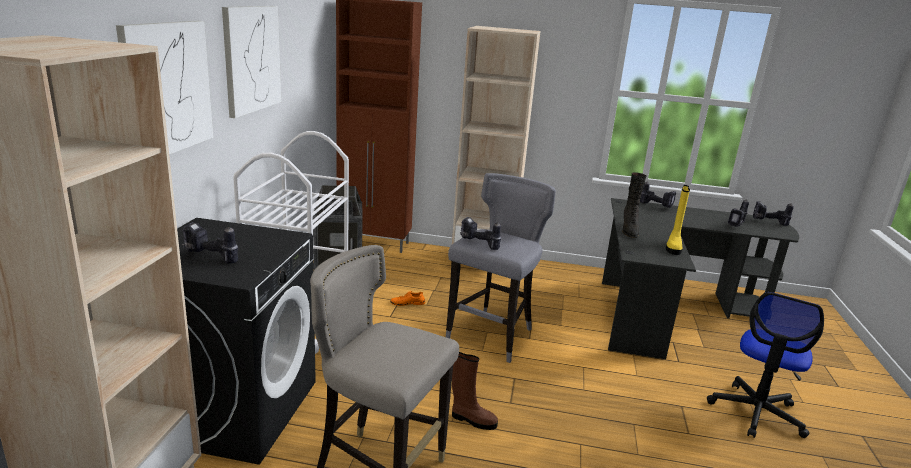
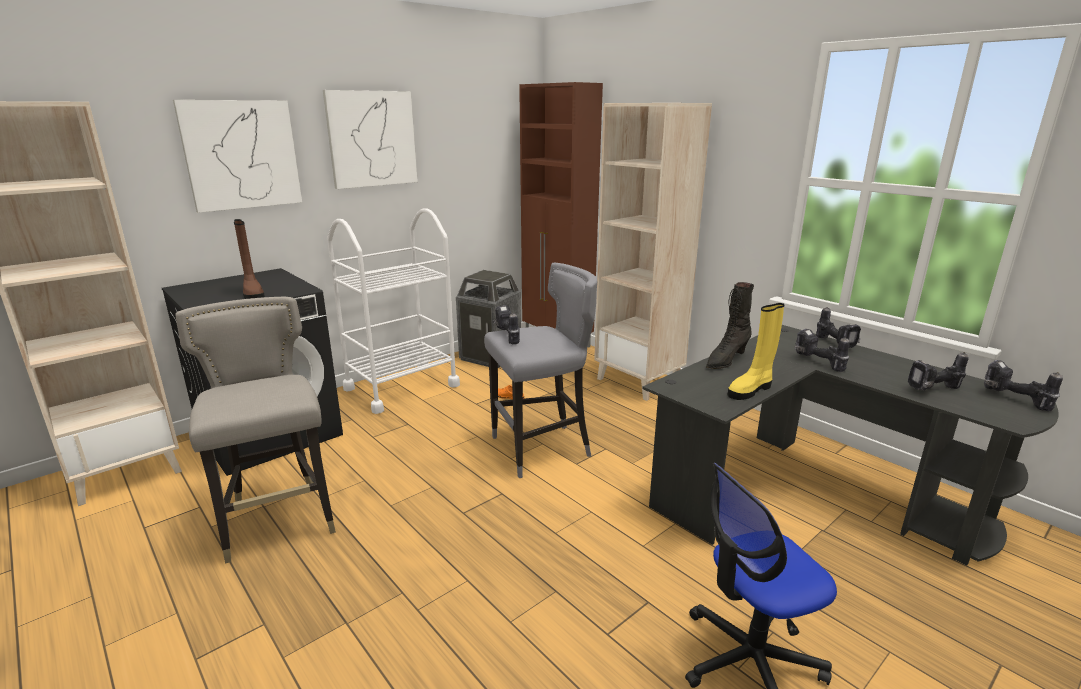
camera: 40 degrees right, 0 degrees up
(210, 257) = (222, 292): power drill -> power drill (817, 363)
(472, 420) = (407, 512): brown boot -> brown boot (253, 294)

